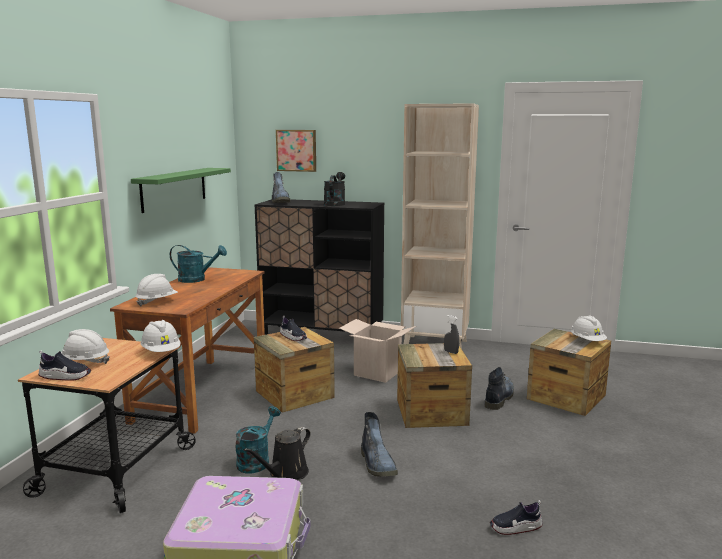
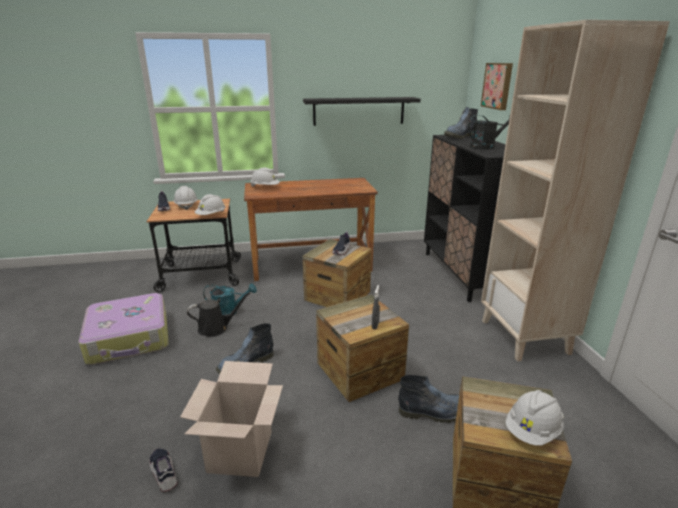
camera: 65 degrees right, 10 degrees up
(174, 189) = (359, 111): green shelf -> black shelf
(197, 279) = (327, 183): turquoise watering can -> none
(286, 474) = (216, 328): black watering can -> black watering can turned 150 degrees clockwise
(377, 373) = (415, 320): cardboard box -> cardboard box (240, 451)

